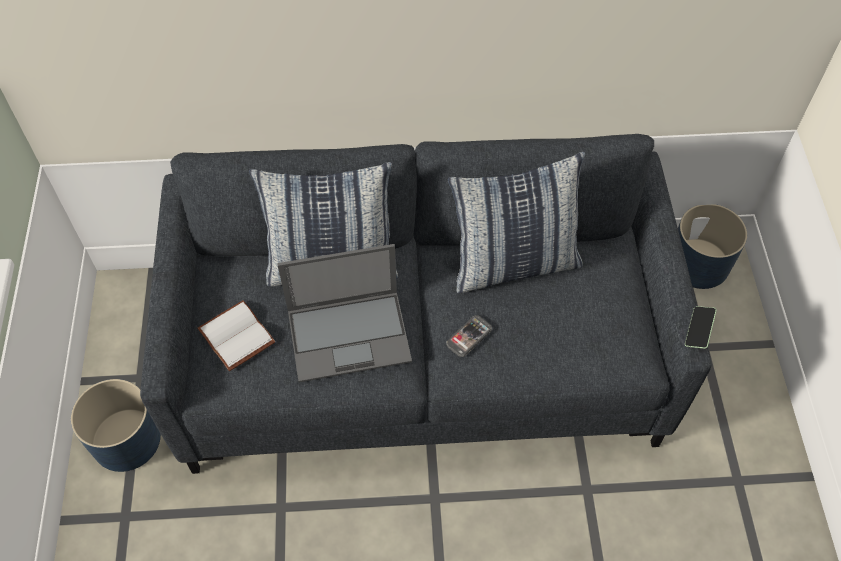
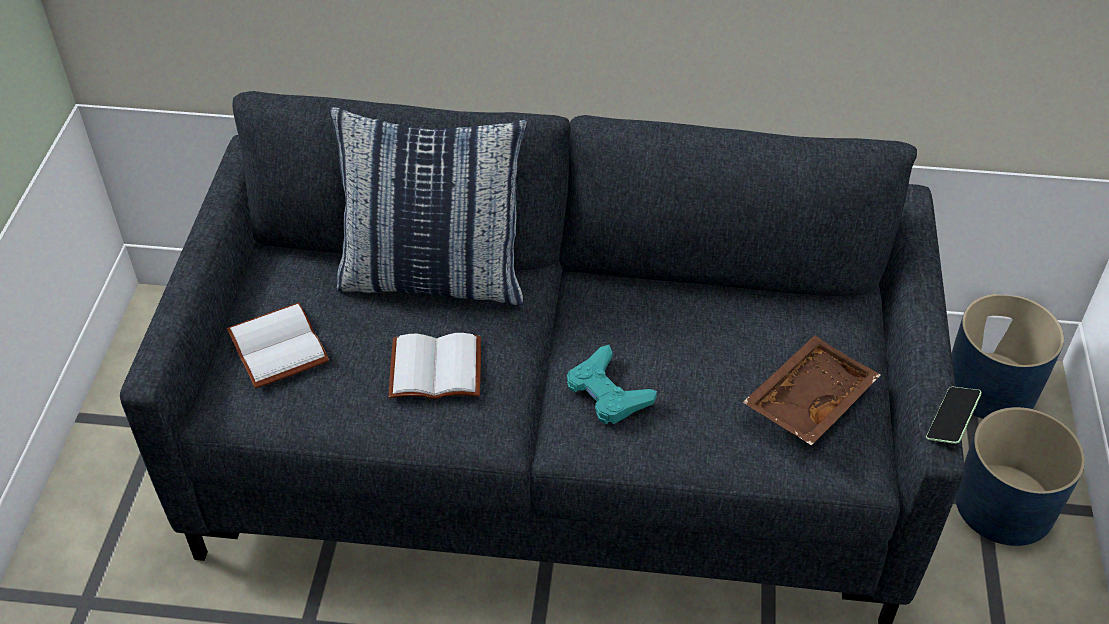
camera: 10 degrees right, 10 degrees down
(126, 439) = (116, 500): blue planter -> blue planter (1003, 504)
(350, 335) = (437, 367): laptop -> white book
(469, 337) = (607, 392): phone -> turquoise game controller
(513, 264) = (694, 308): pillow -> none
(600, 322) = (807, 400): none -> brown tray

